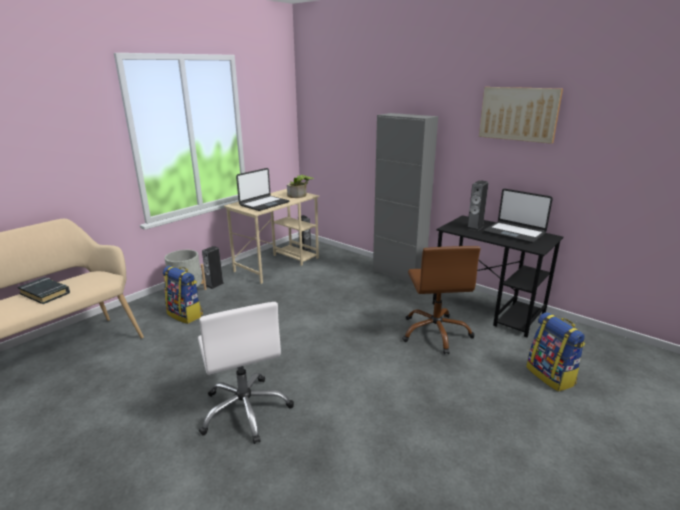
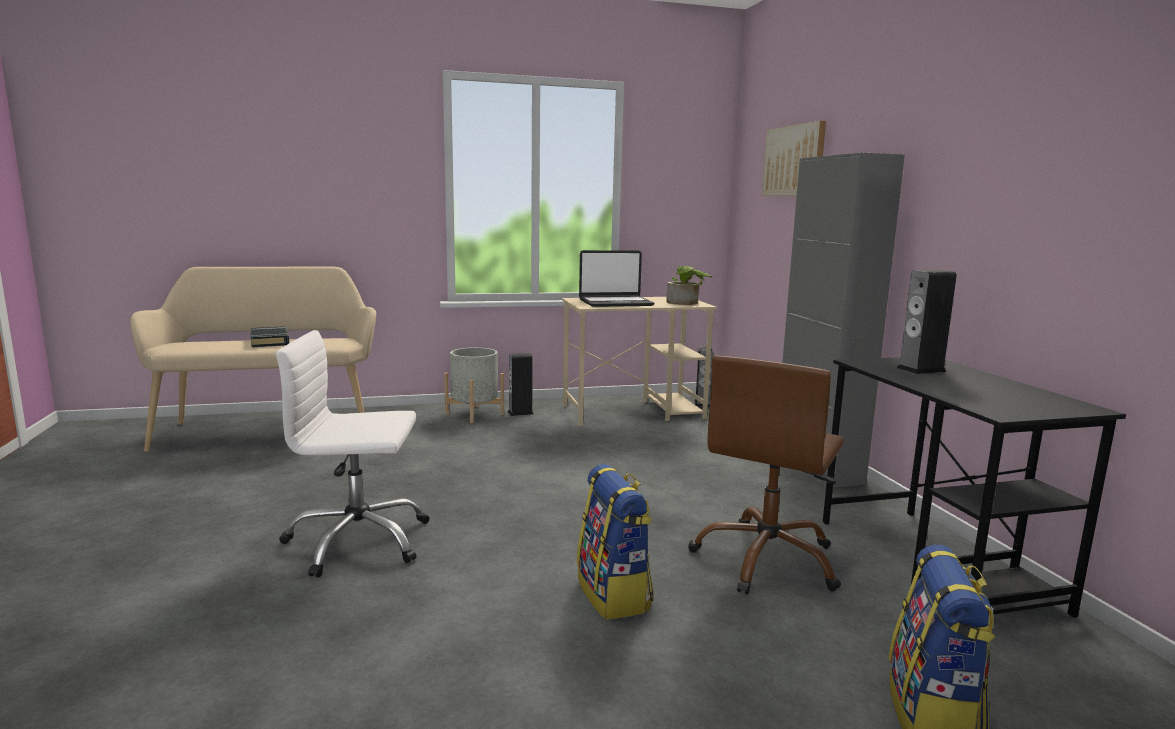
camera: 35 degrees right, 10 degrees down
(186, 315) = (442, 431): backpack -> backpack (614, 595)
(246, 410) = (358, 541): white office chair -> white office chair turned 75 degrees clockwise
(514, 233) = (999, 389): laptop -> none
(518, 114) = (1046, 128): picture -> picture (794, 161)

